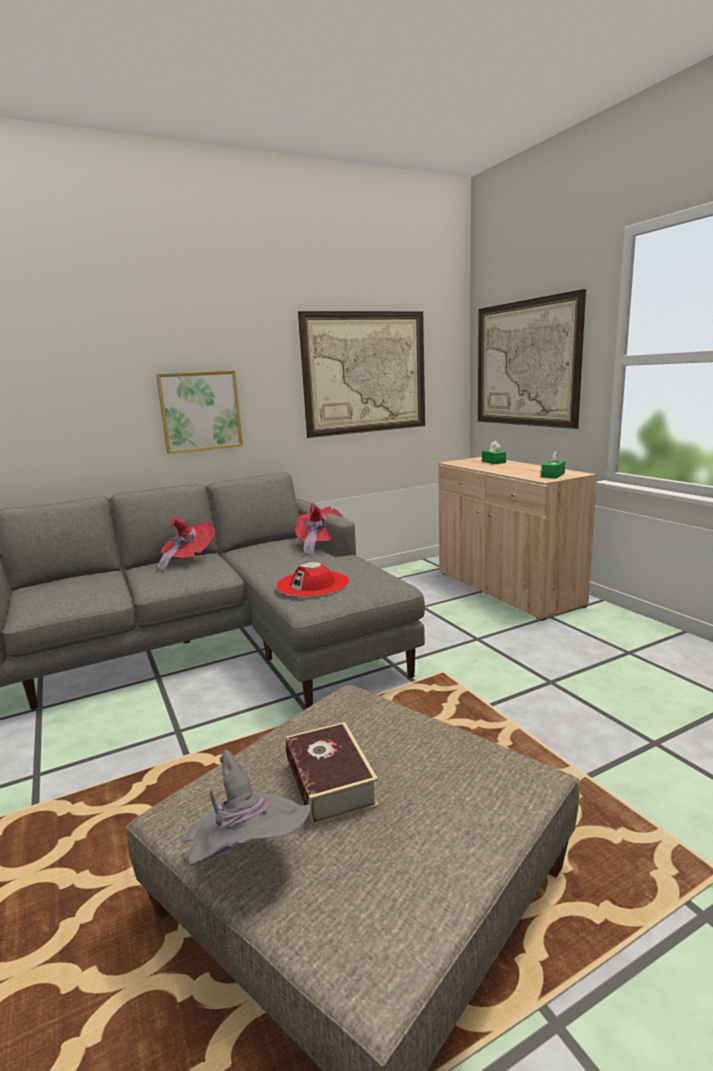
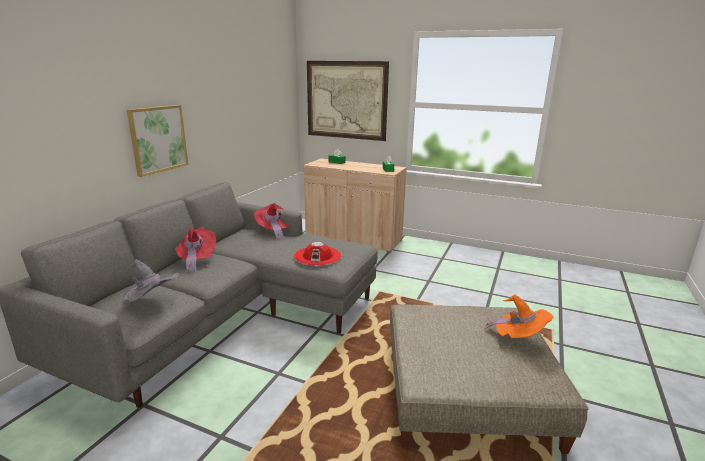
camera: 40 degrees left, 5 degrees up
(248, 860) = (475, 383): grey hat -> grey hat (152, 303)
(330, 783) = (457, 344): book -> none
(365, 373) = (251, 104): picture -> none
(456, 826) = (519, 338): none -> orange hat

